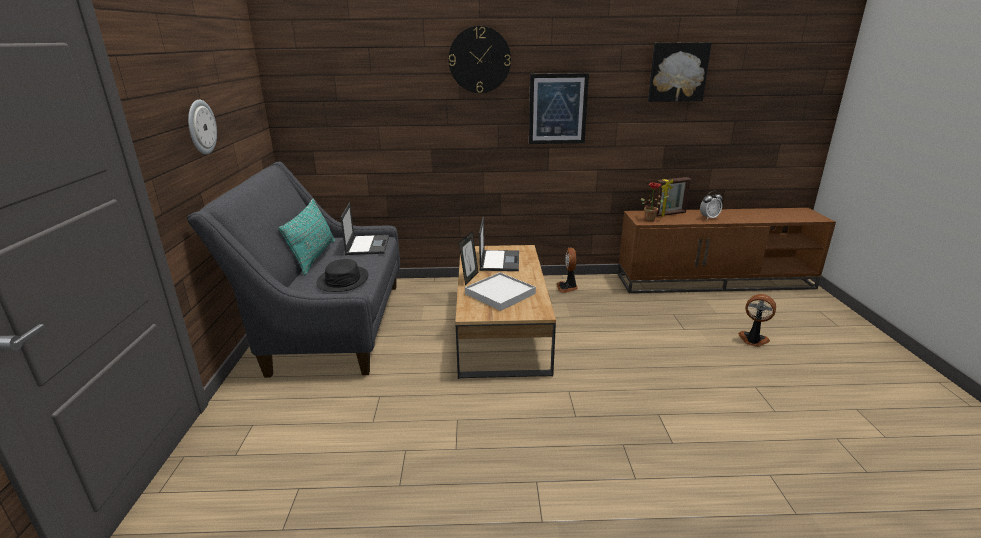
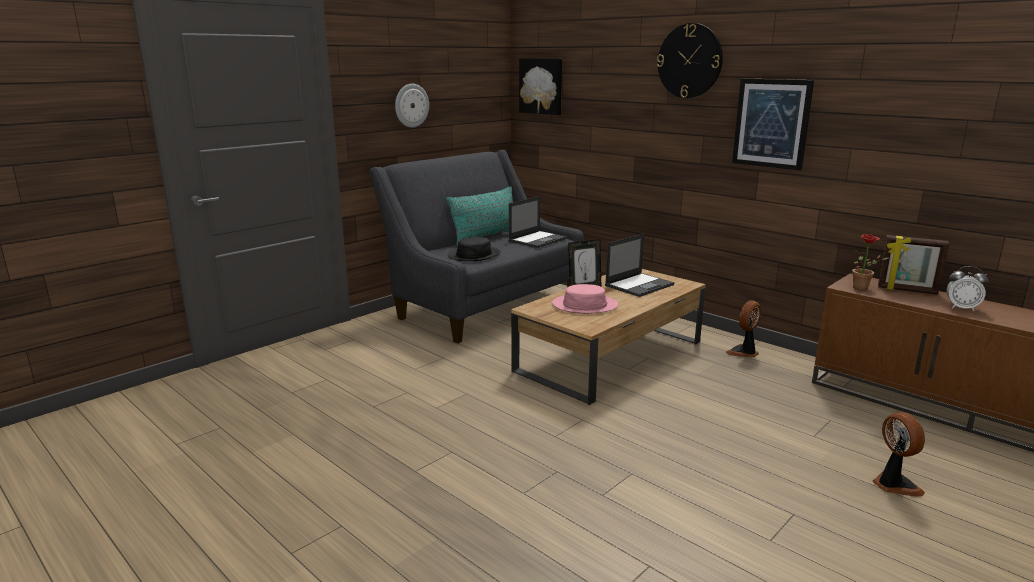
camera: 45 degrees right, 5 degrees down
(500, 294) = (585, 305): white tray -> pink hat
(677, 72) = (948, 83): picture -> picture (541, 86)

